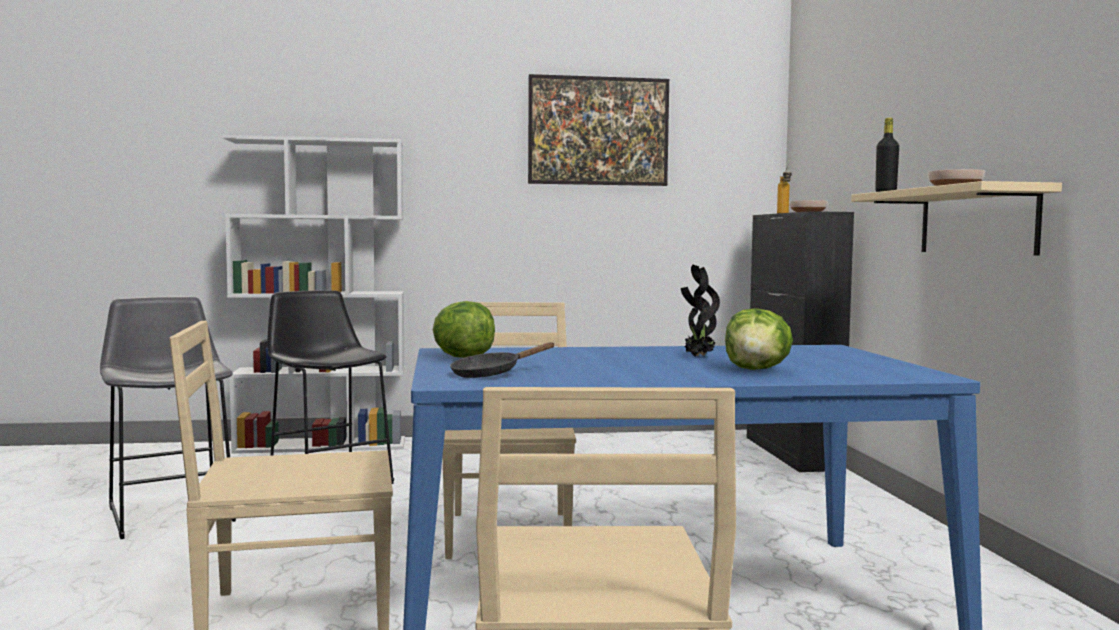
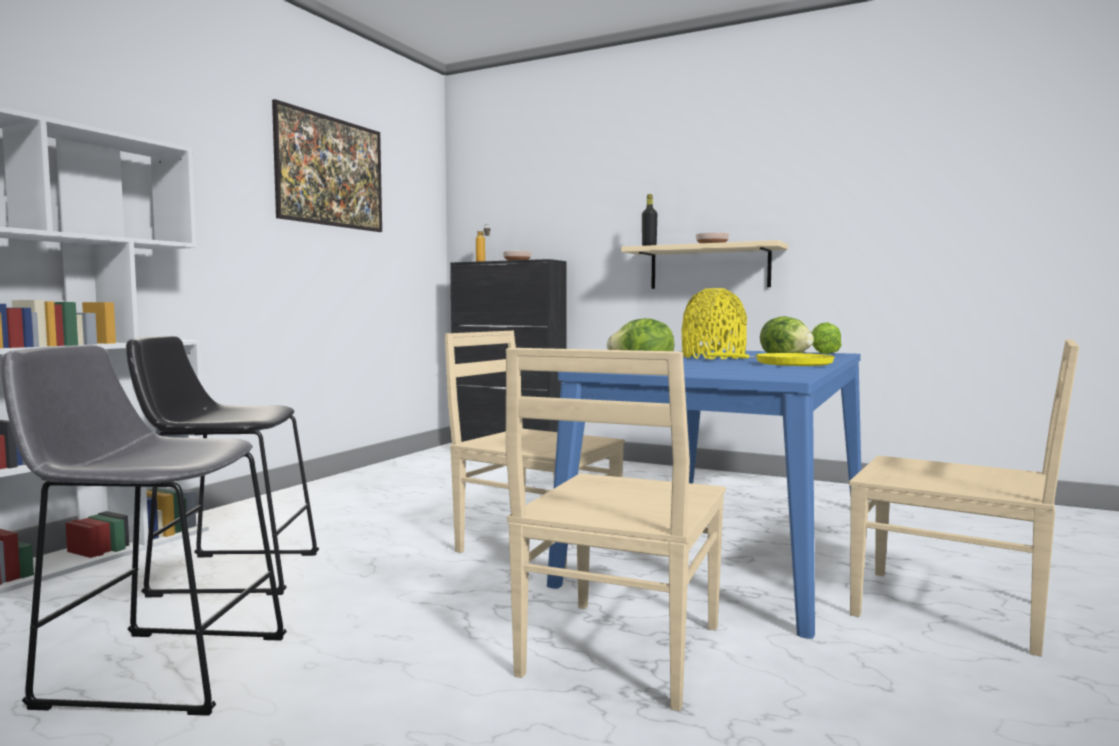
camera: 55 degrees left, 0 degrees up
(491, 374) = (747, 373): black frying pan -> none
(654, 374) = (787, 364): none -> yellow frying pan
(698, 356) = (713, 357): potted plant -> yellow vase
(920, 373) = (824, 353): none -> lettuce

